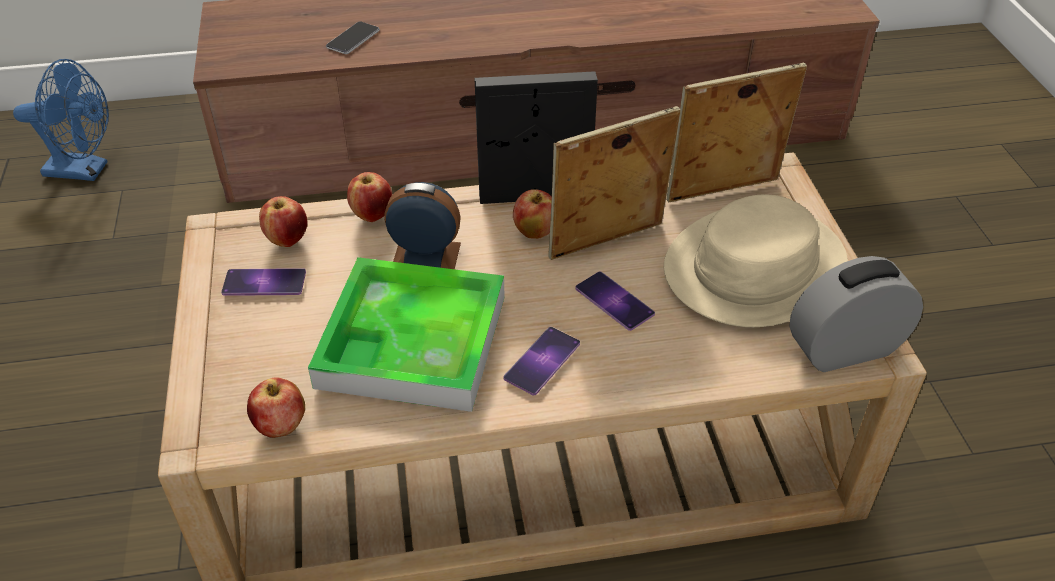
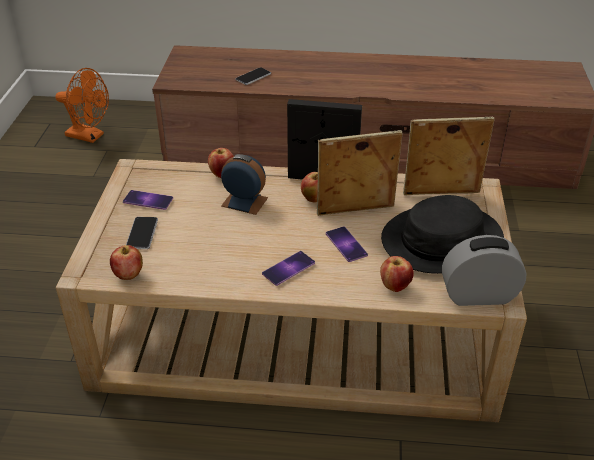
camera: 15 degrees right, 5 degrees down
(85, 170) = (90, 136): blue fan -> orange fan
(276, 345) = (142, 233): none -> phone
(287, 239) = (169, 179): apple -> apple (395, 286)
(412, 341) = (218, 244): tray -> none
(755, 267) = (442, 240): beige hat -> black hat

